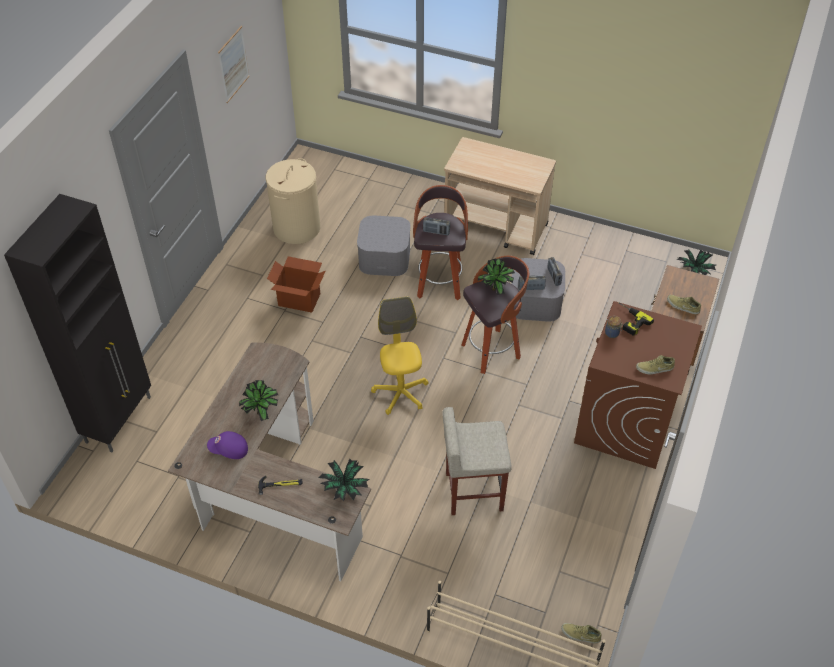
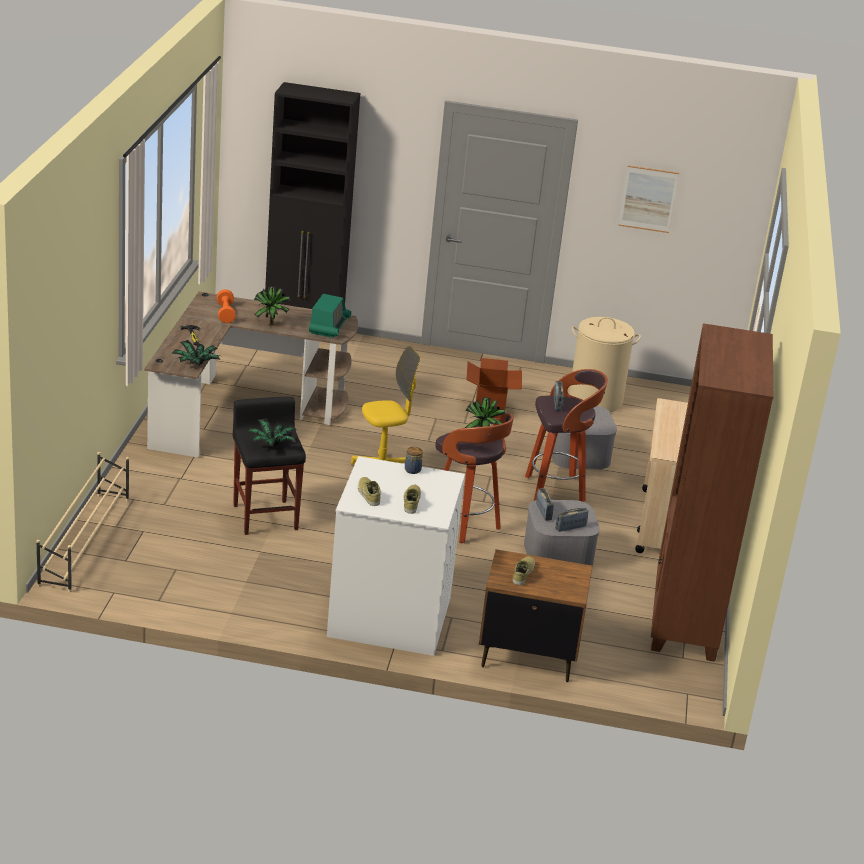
camera: 75 degrees right, 20 degrees down
(229, 450) = (225, 313): purple cap -> orange dumbbell
(272, 366) = (329, 326): none -> radio
(473, 492) = (265, 516): beige stool -> black stool
(580, 635) = (101, 581): beige shoe -> beige shoe (411, 502)
(619, 250) = (684, 619): none -> brown bookcase
(625, 423) = (388, 616): brown washing machine -> white washing machine
(629, 320) = (436, 481): power drill -> none
(694, 270) = (679, 682): potted plant -> potted plant (271, 445)

